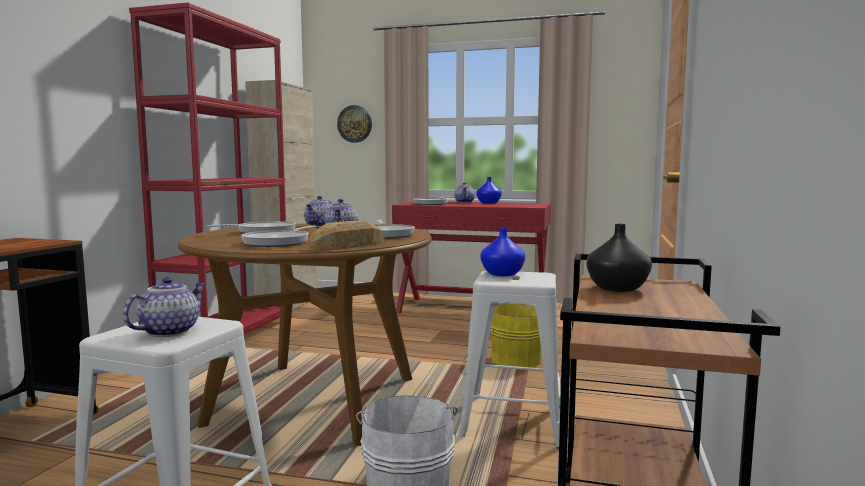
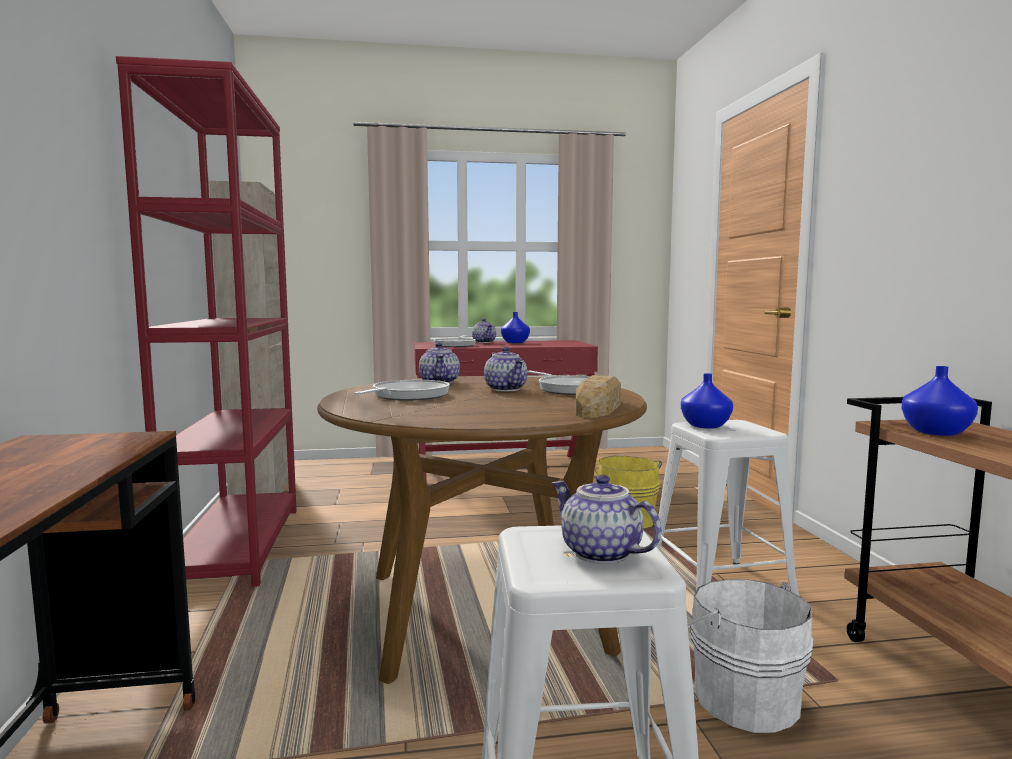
camera: 25 degrees left, 0 degrees up
(169, 331) = (599, 553): teapot -> teapot turned 45 degrees counterclockwise
(279, 242) = (498, 409): frying pan -> none
(355, 124) = (322, 244): wall clock -> none
(616, 288) = (936, 432): black vase -> blue vase

